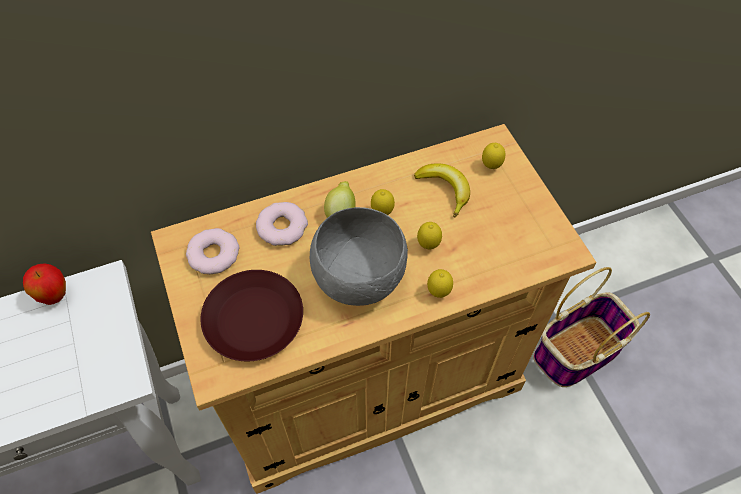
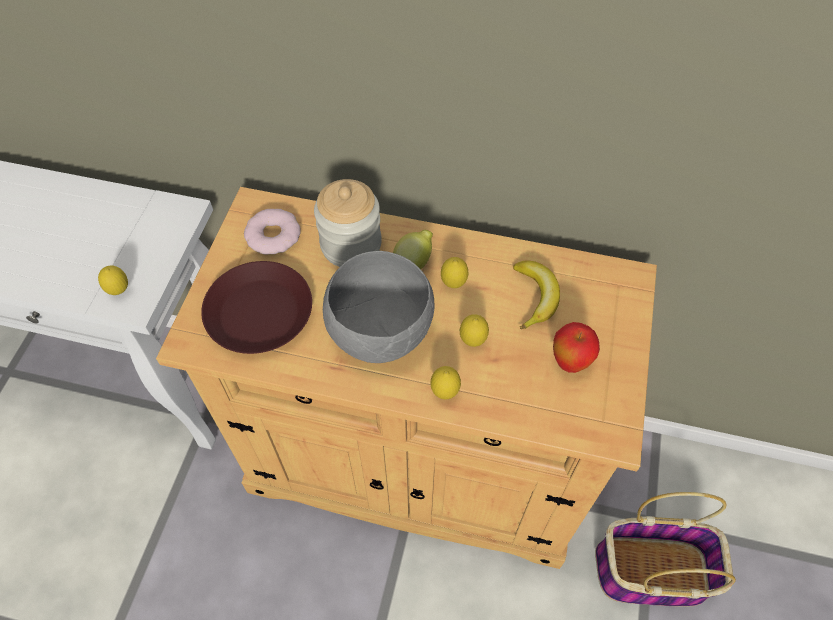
camera: 35 degrees right, 0 degrees up
(55, 296) = (138, 201): apple -> apple (570, 362)
(282, 227) = (351, 245): donut -> jar
(491, 166) = (604, 300): lemon -> lemon (119, 291)

